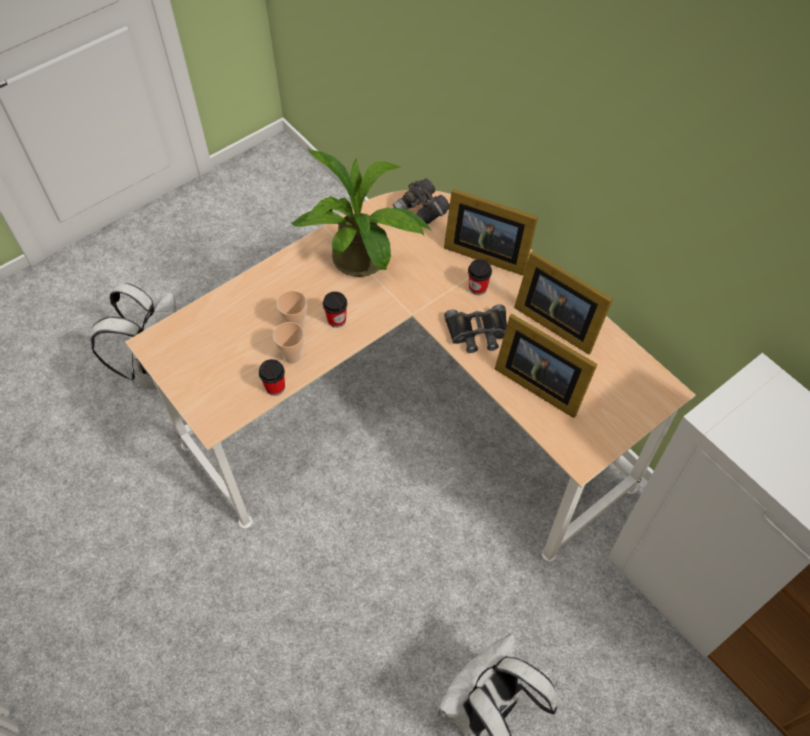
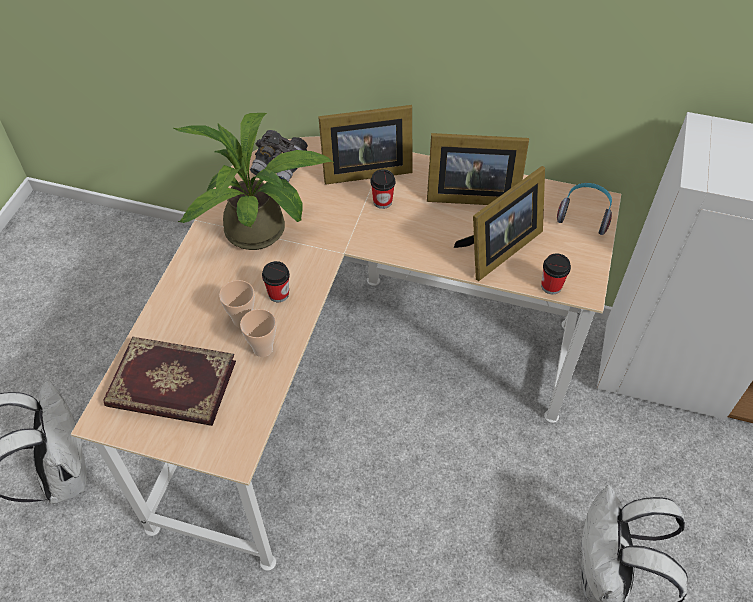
camera: 35 degrees left, 5 degrees down
(211, 346) = (171, 386): none -> book
(275, 387) = (270, 386): cup -> cup (551, 286)
(477, 332) = (414, 237): black binoculars -> none
(538, 382) = (498, 249): picture frame -> picture frame turned 45 degrees counterclockwise
(643, 394) = (585, 214): none -> headphones

